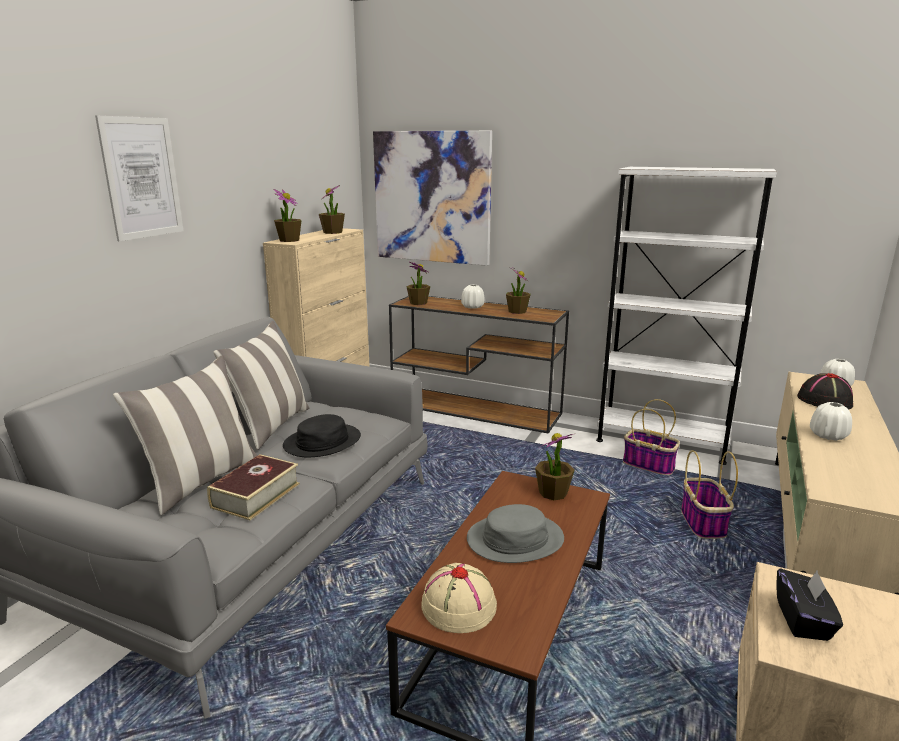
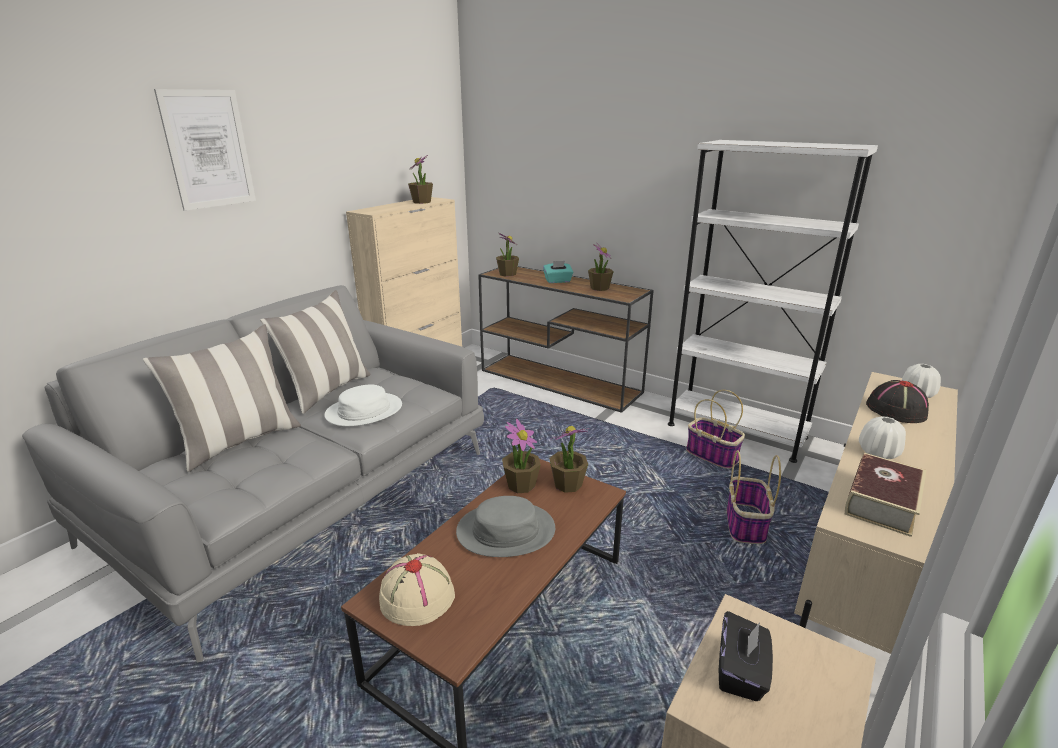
camera: 10 degrees right, 5 degrees up
(256, 495) = (277, 460): book -> book (882, 502)
(289, 240) = (372, 210): potted plant -> potted plant (521, 485)
(322, 442) = (364, 411): black hat -> white hat
(432, 197) = (526, 168): picture -> none
(472, 307) = (558, 281): white vase -> turquoise tissue box

